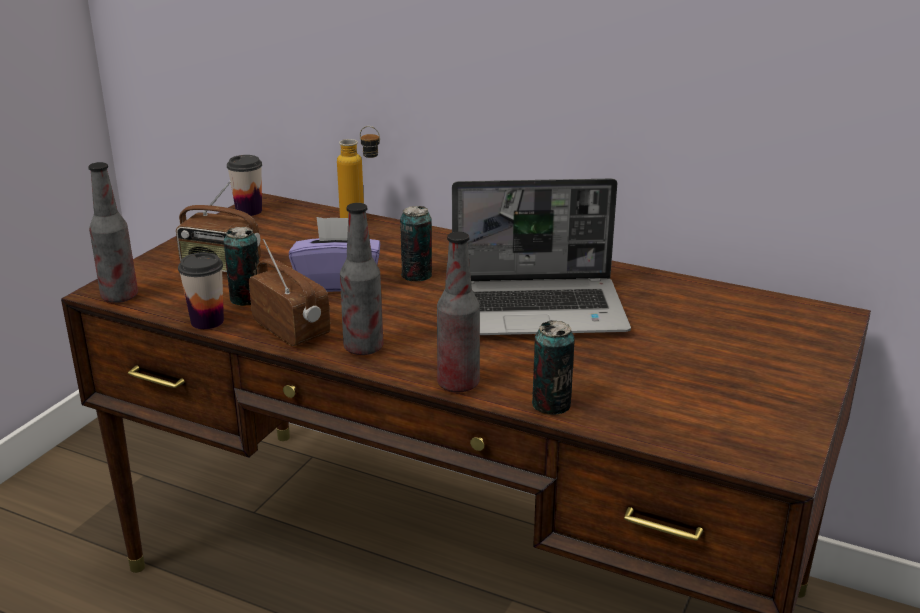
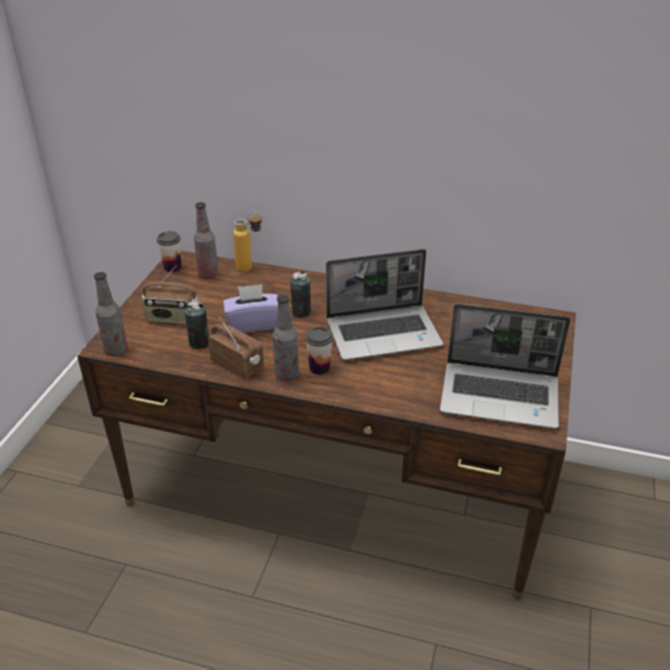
camera: 10 degrees left, 10 degrees up
(207, 321) = (181, 364): cup -> cup (319, 368)
(458, 384) = (352, 396): bottle -> bottle (208, 275)
(551, 405) = (410, 405): can -> none
(713, 407) = (501, 396): none -> laptop

